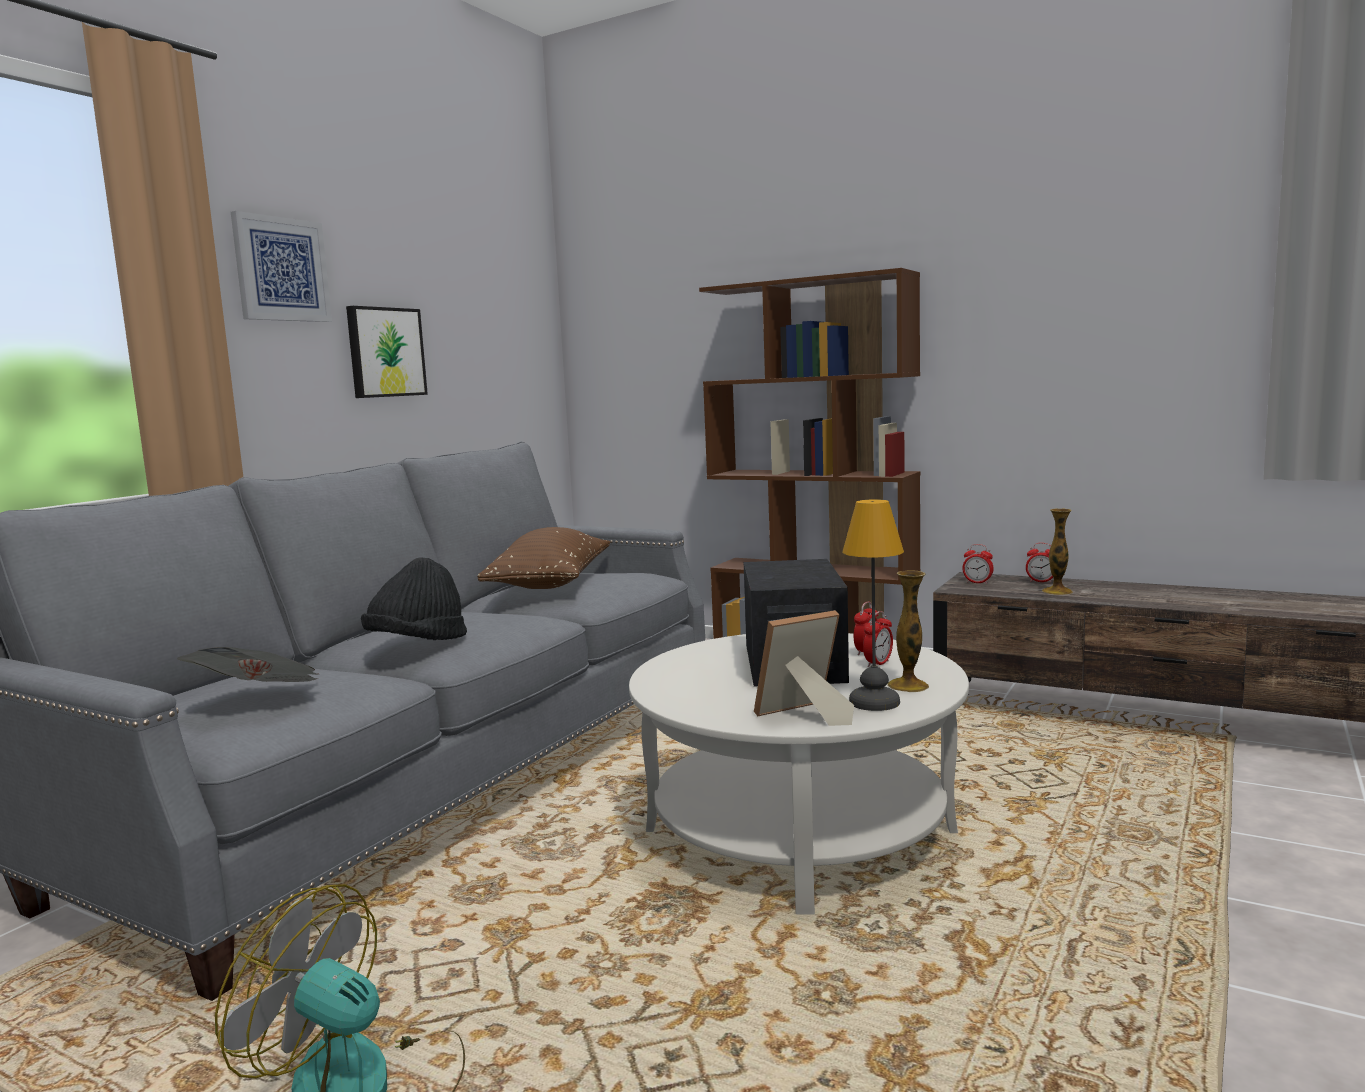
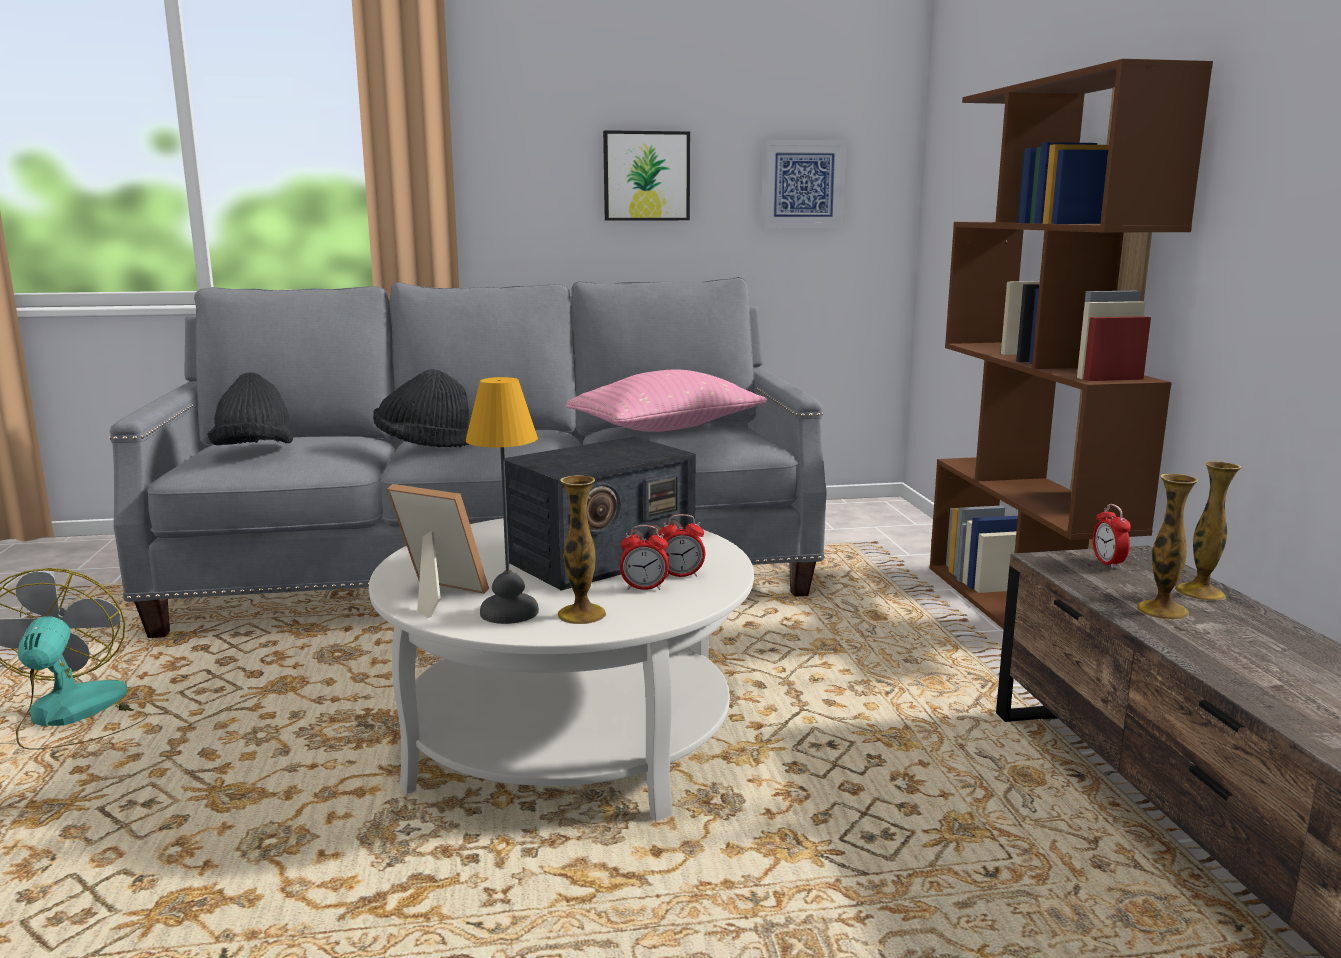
camera: 50 degrees right, 5 degrees up
(261, 701) = (255, 452): newspaper -> black hat
(281, 269) = (533, 99): picture -> picture (802, 184)
(550, 584) = (667, 428): brown pillow -> pink pillow
(1041, 581) = (1199, 593): alarm clock -> vase

